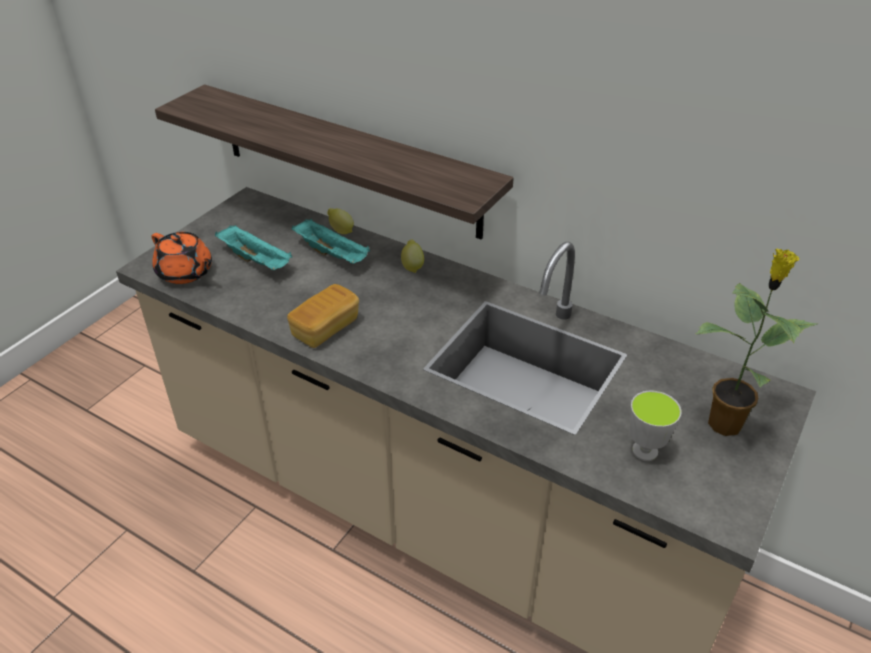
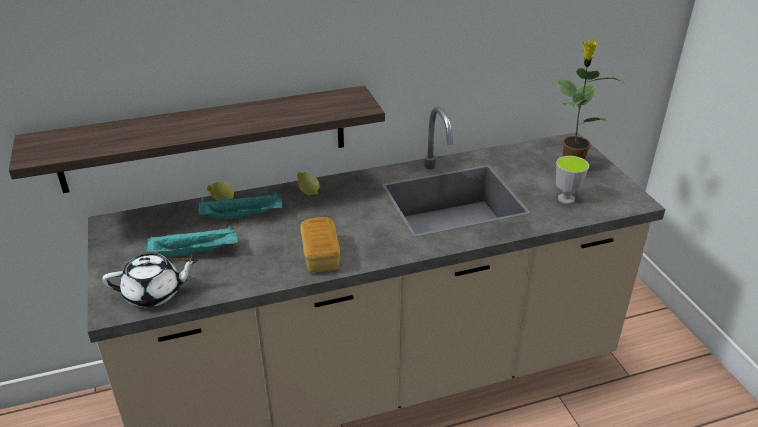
camera: 50 degrees left, 5 degrees down
(185, 273) = (154, 293): orange teapot -> white teapot

